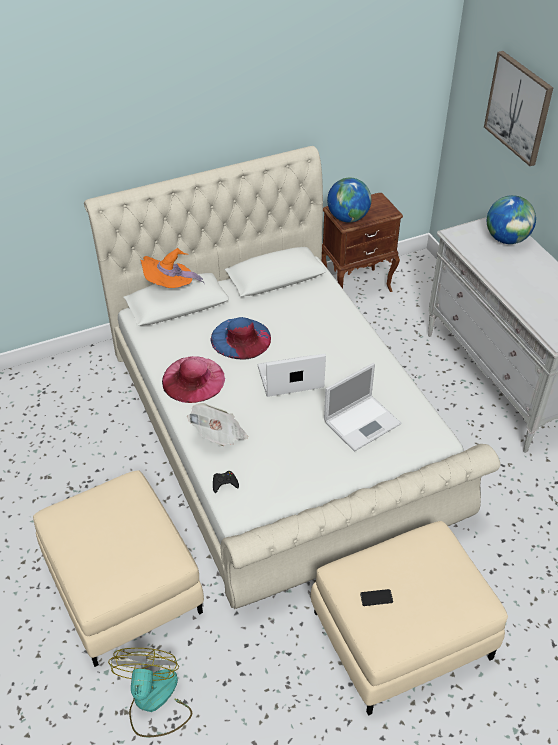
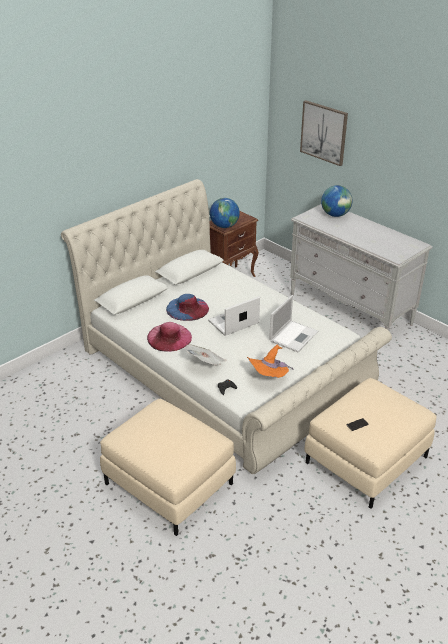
camera: 20 degrees left, 10 degrees down
(154, 702) = (229, 543): fan -> none
(170, 287) = (127, 286): orange hat -> orange hat (269, 378)

